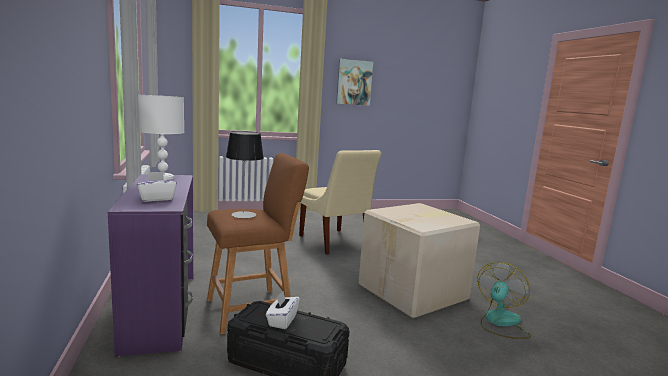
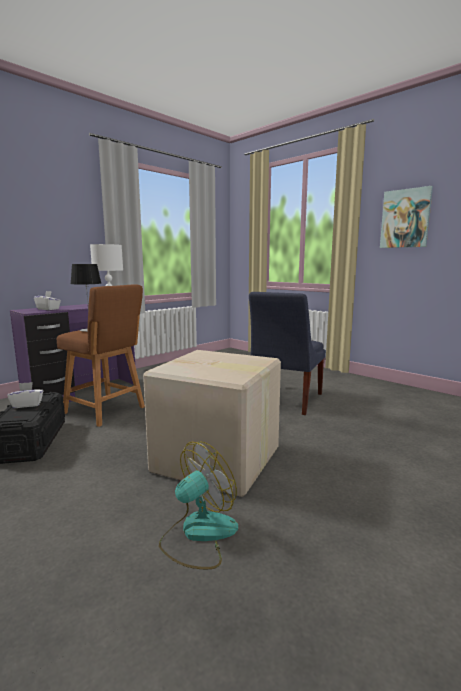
camera: 60 degrees right, 0 degrees up
(335, 242) = (284, 400): beige chair -> blue chair
(500, 323) = (198, 534): fan -> fan turned 45 degrees counterclockwise

